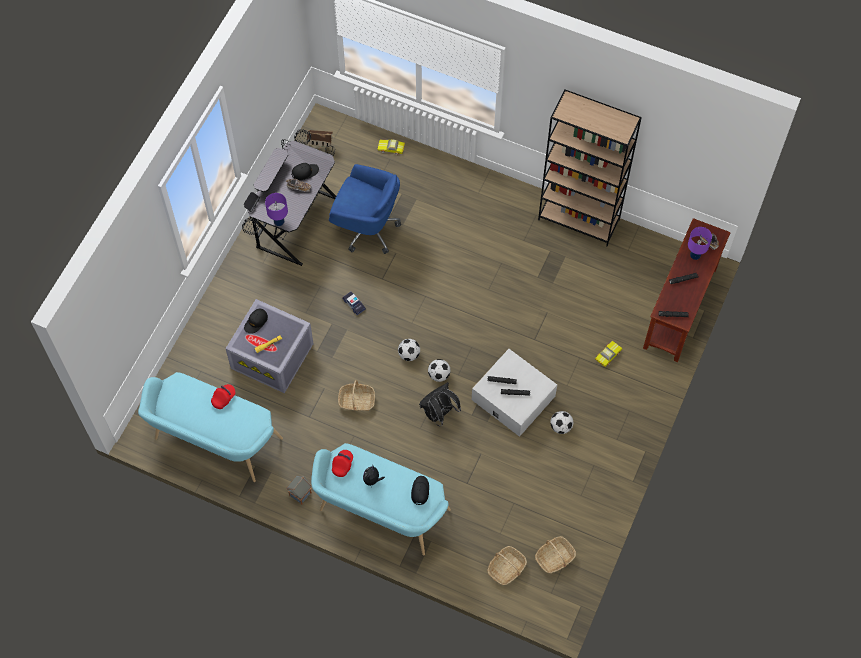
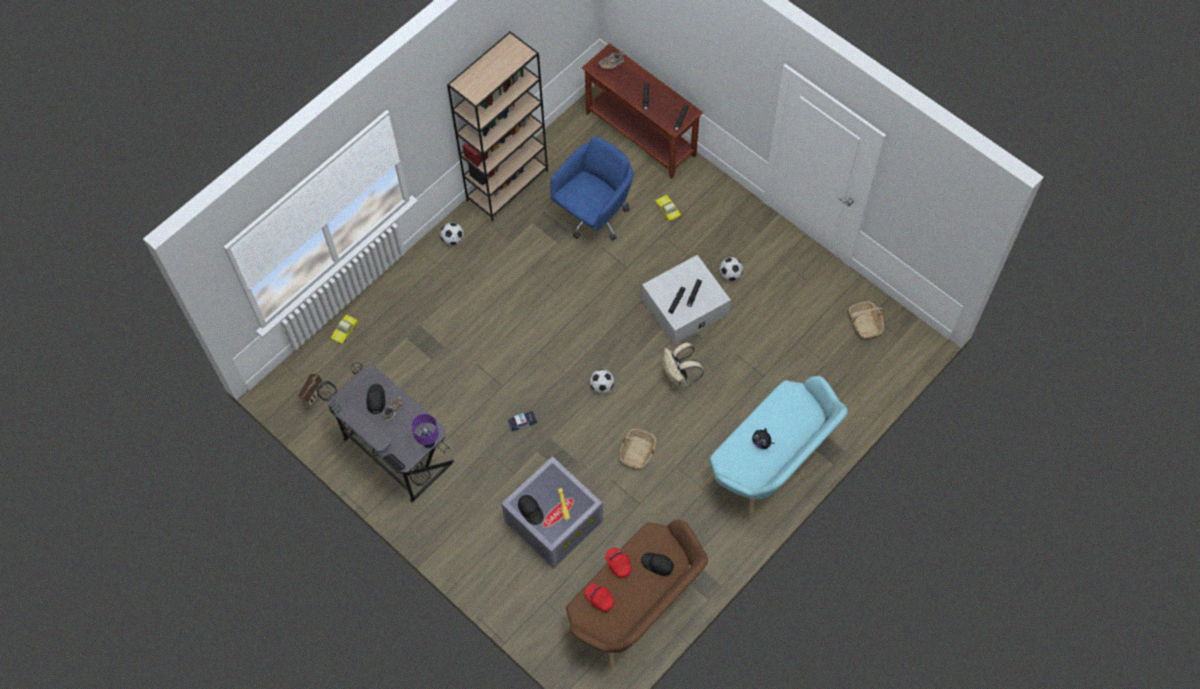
camera: 70 degrees left, 0 degrees up
(214, 442) = (637, 609): turquoise bench -> brown bench
(300, 495) = (726, 537): toy house -> none
(342, 465) = (736, 466): red cap -> red cap (599, 599)
(367, 230) = (437, 384): blue office chair -> blue office chair (594, 219)
(420, 491) = (788, 401): black cap -> black cap (657, 564)
(439, 375) = (635, 365): football -> football (453, 240)
(439, 413) = (679, 378): black backpack -> beige backpack
(506, 568) = (864, 368): basket -> none
(695, 256) = (624, 79): purple table lamp -> none

